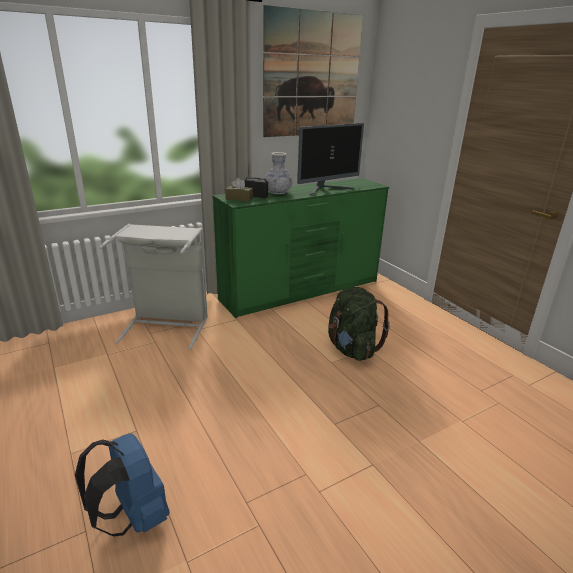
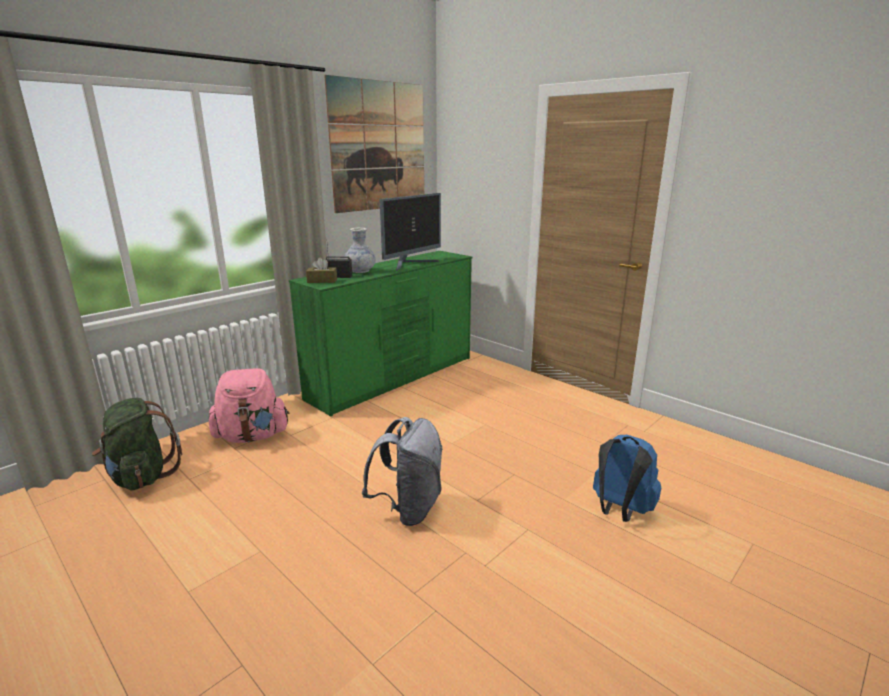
camera: 15 degrees left, 5 degrees down
(133, 516) = (293, 637): blue backpack -> blue backpack (620, 510)
(167, 325) = (252, 436): grey laundry basket -> pink backpack
(270, 419) = (408, 508): none -> grey backpack
(351, 349) = (468, 427): green backpack -> green backpack (141, 476)

